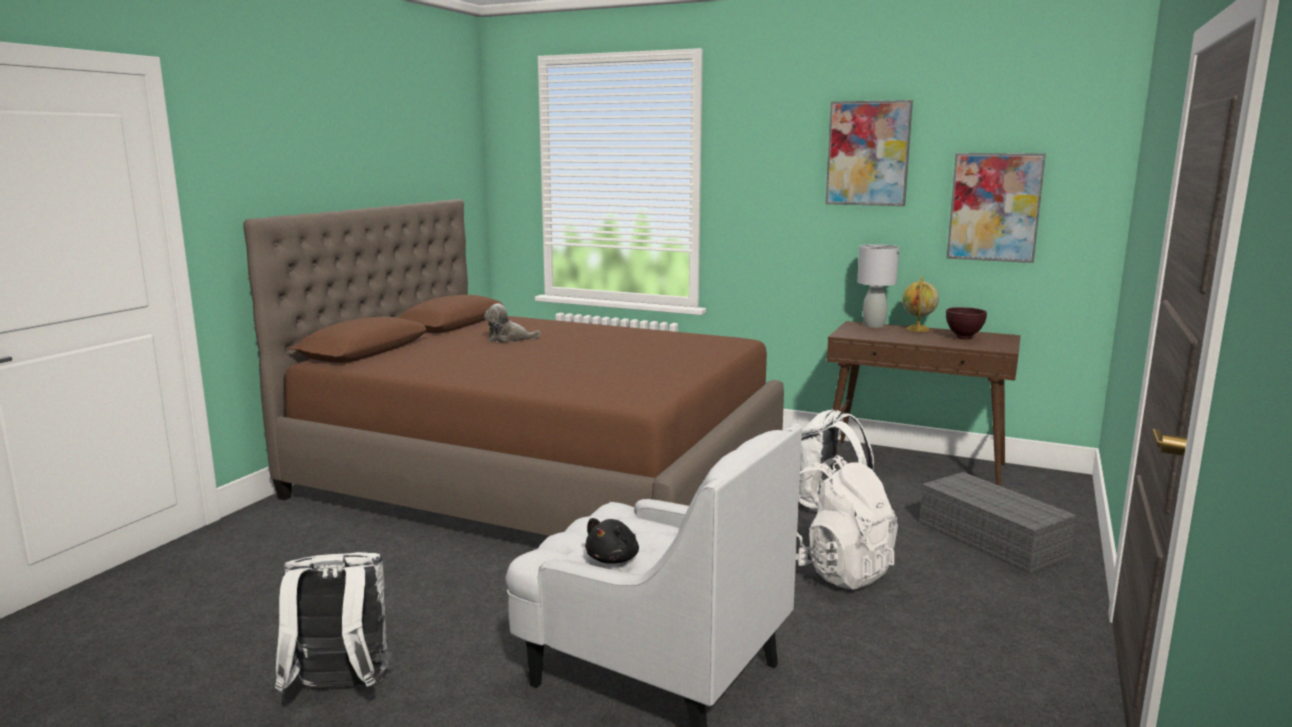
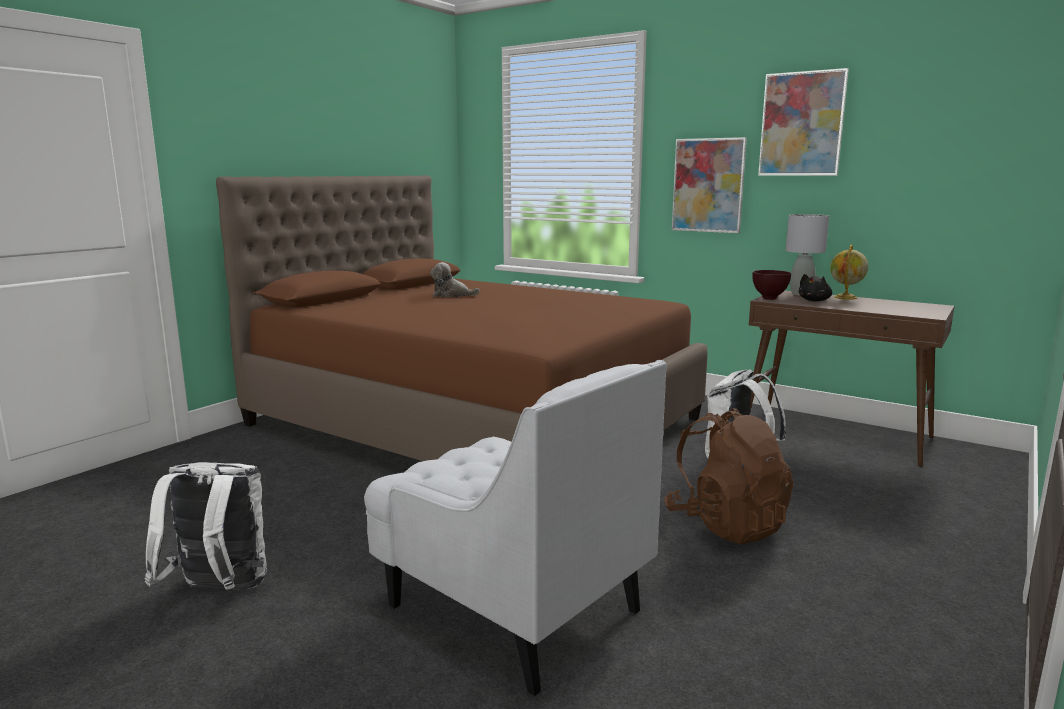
camera: 10 degrees right, 0 degrees up
(614, 559) = (466, 486): black plush toy -> black plush toy (815, 301)
(834, 570) = (726, 524): white backpack -> brown backpack
(964, 338) = (892, 306): brown bowl -> brown bowl (770, 299)
(994, 207) = (931, 174): picture -> picture (708, 185)
(994, 539) = (906, 507): grey storage box -> none

